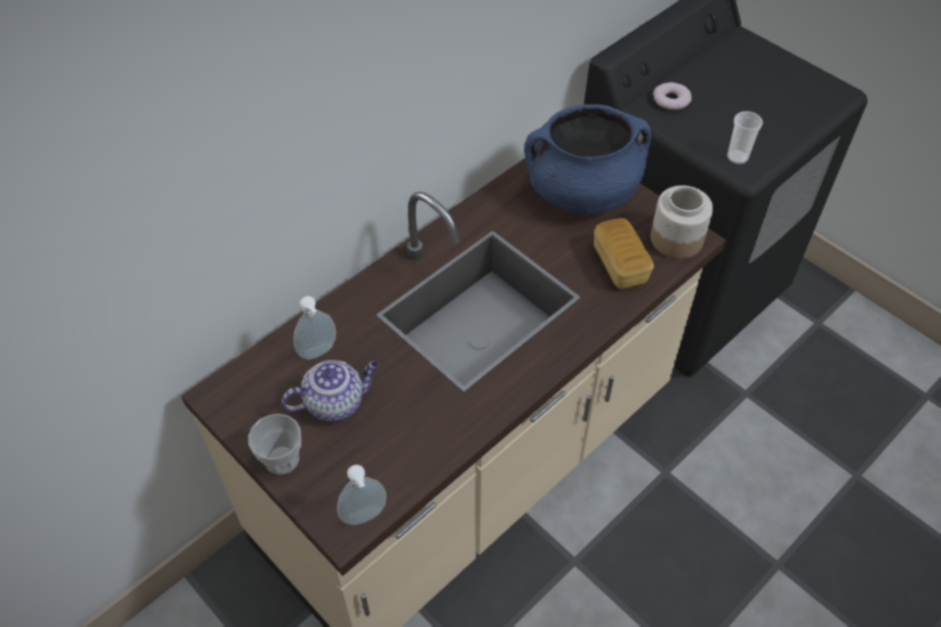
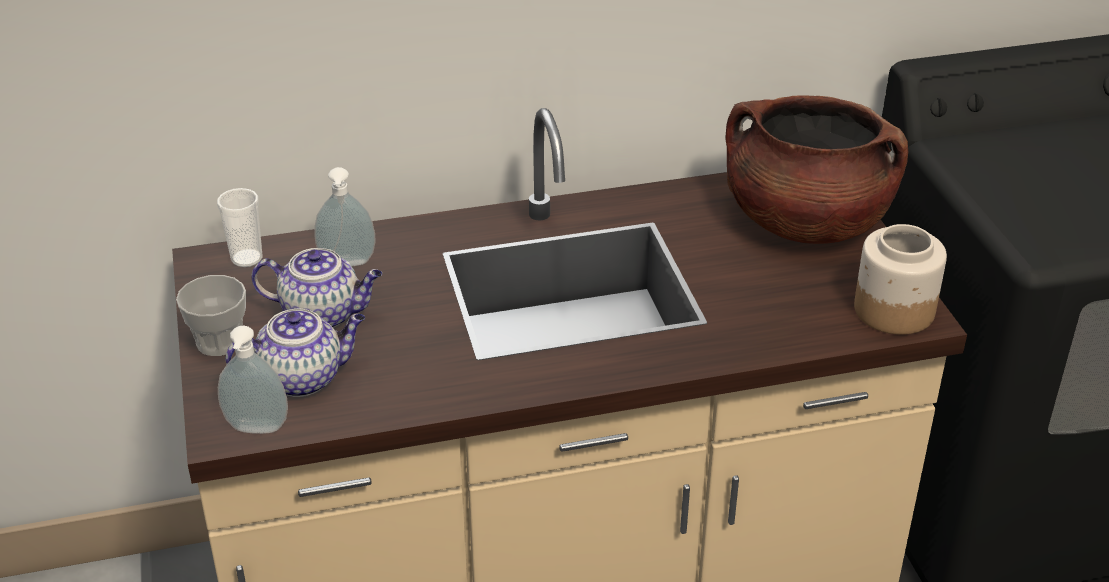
camera: 30 degrees right, 15 degrees down
(363, 460) = (303, 377): none -> teapot
(582, 192) = (805, 222): blue cooking pot -> brown cooking pot
(620, 265) = (790, 309): bread -> none
(671, 100) = (994, 151): donut -> none
(737, 157) = (1038, 235): cup -> cup (247, 258)

